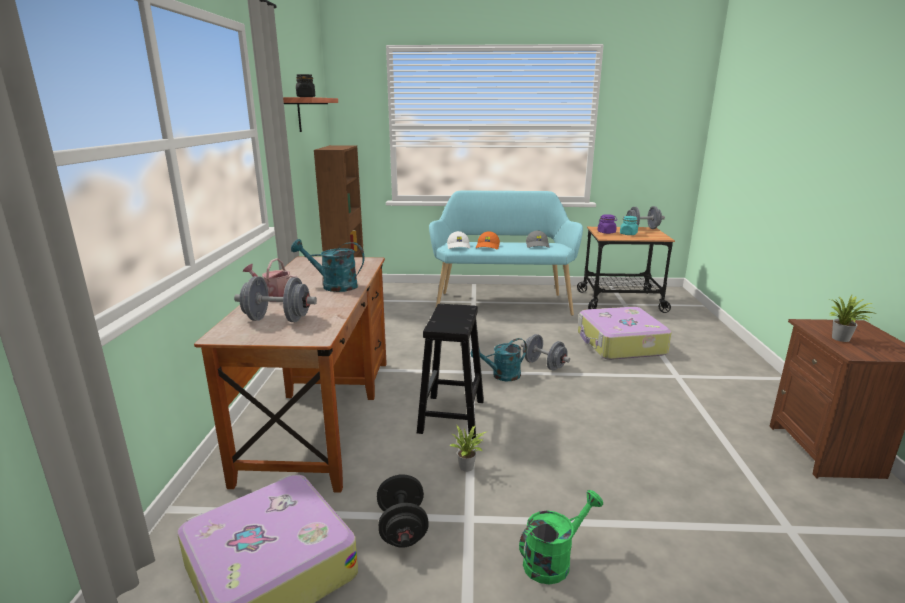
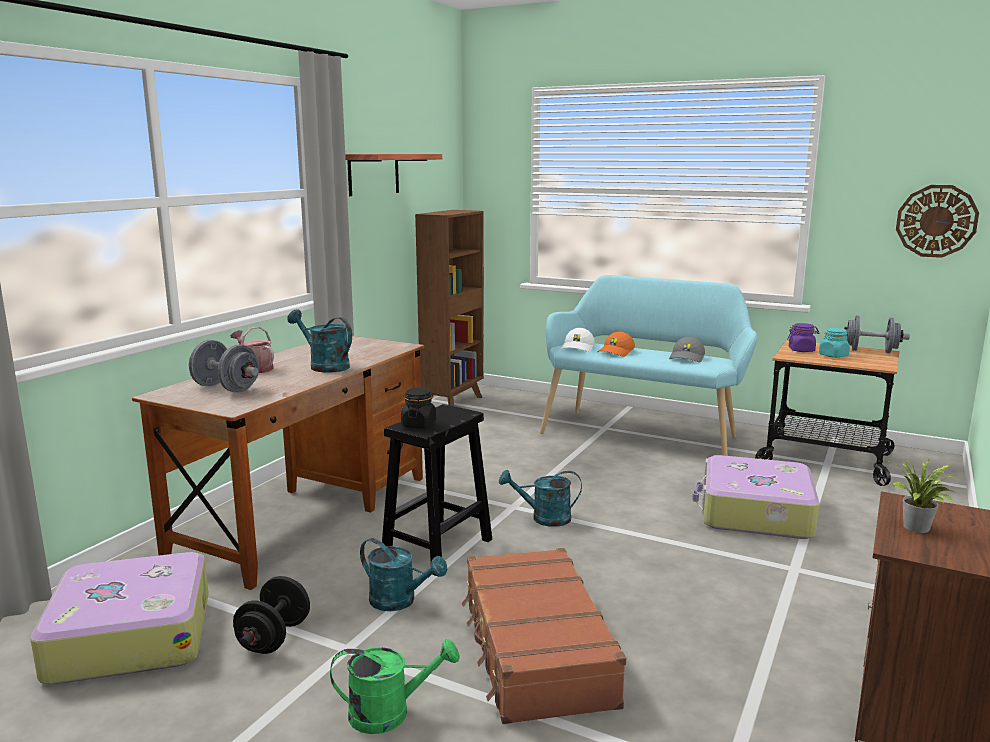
camera: 25 degrees right, 5 degrees down
(306, 97) = (394, 153): black jar -> black jar (418, 424)
(468, 467) = (400, 601): potted plant -> turquoise watering can
(544, 365) = (613, 517): grey dumbbell -> none
(595, 476) = (535, 650): none -> brown suitcase
(670, 142) = (936, 221): none -> wall clock

